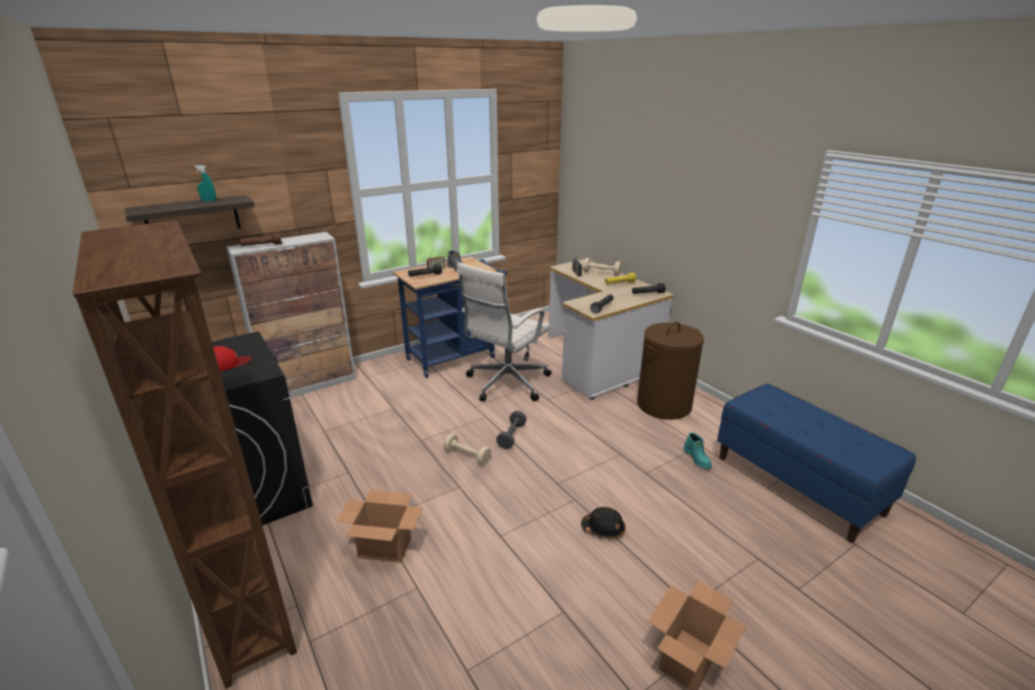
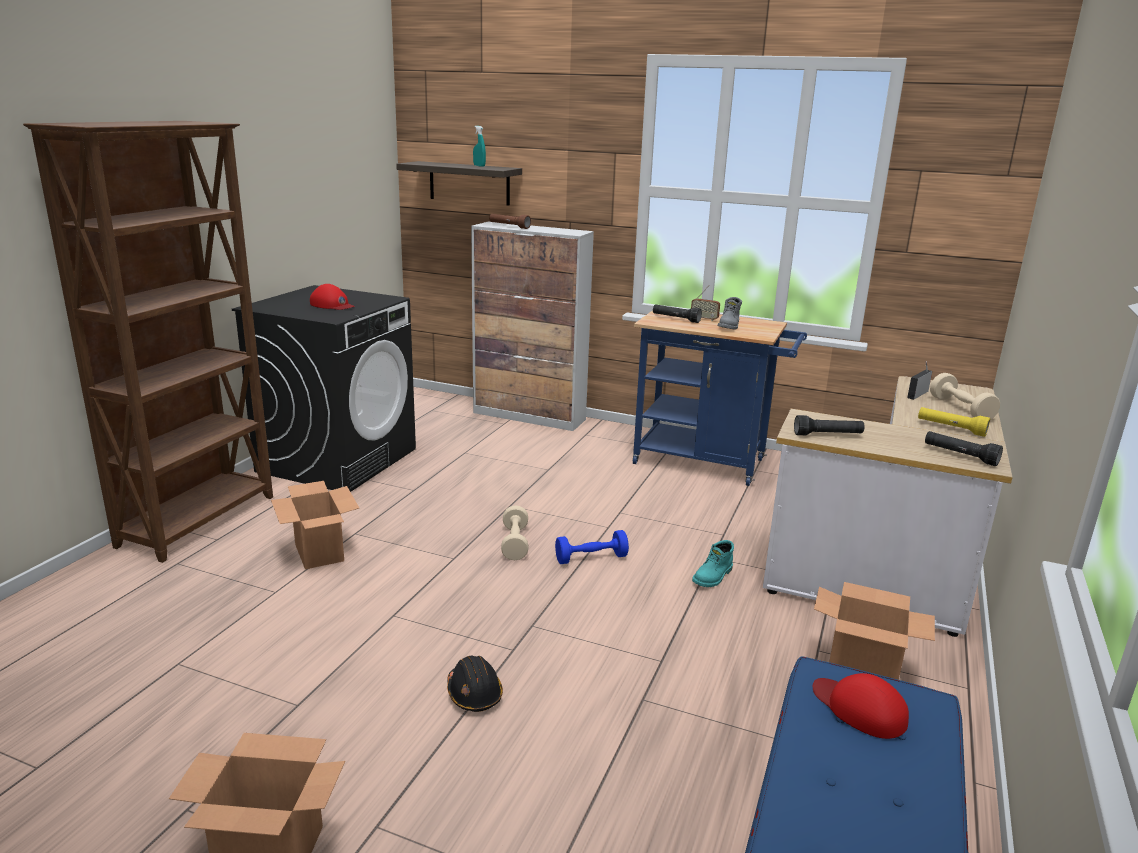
camera: 55 degrees right, 5 degrees down
(506, 383) = (701, 515): white office chair -> none
(511, 436) = (591, 558): grey dumbbell -> blue dumbbell
(664, 405) = (863, 668): brown laundry basket -> cardboard box
(697, 458) = (751, 749): turquoise boot -> turquoise boot (713, 577)
(767, 405) = (859, 708): none -> red cap

